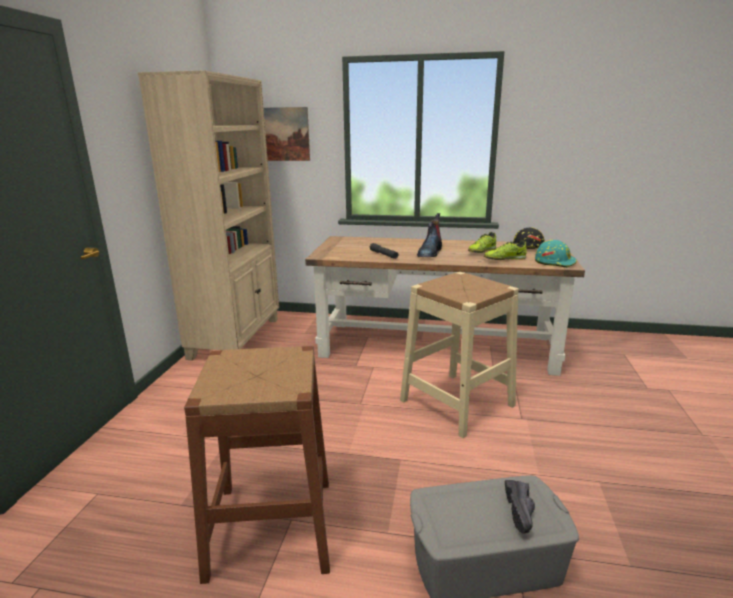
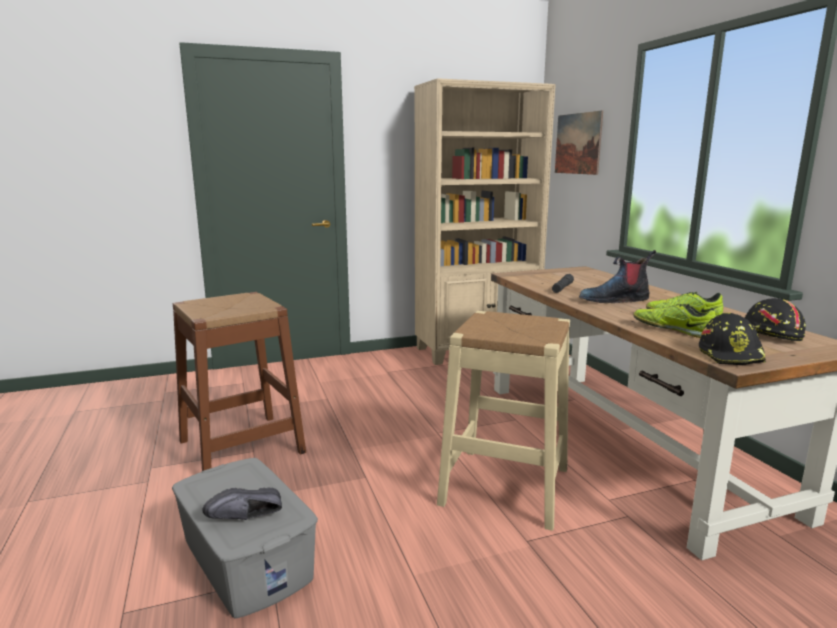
camera: 60 degrees right, 5 degrees down
(555, 262) = (731, 355): turquoise hard hat -> black hard hat

